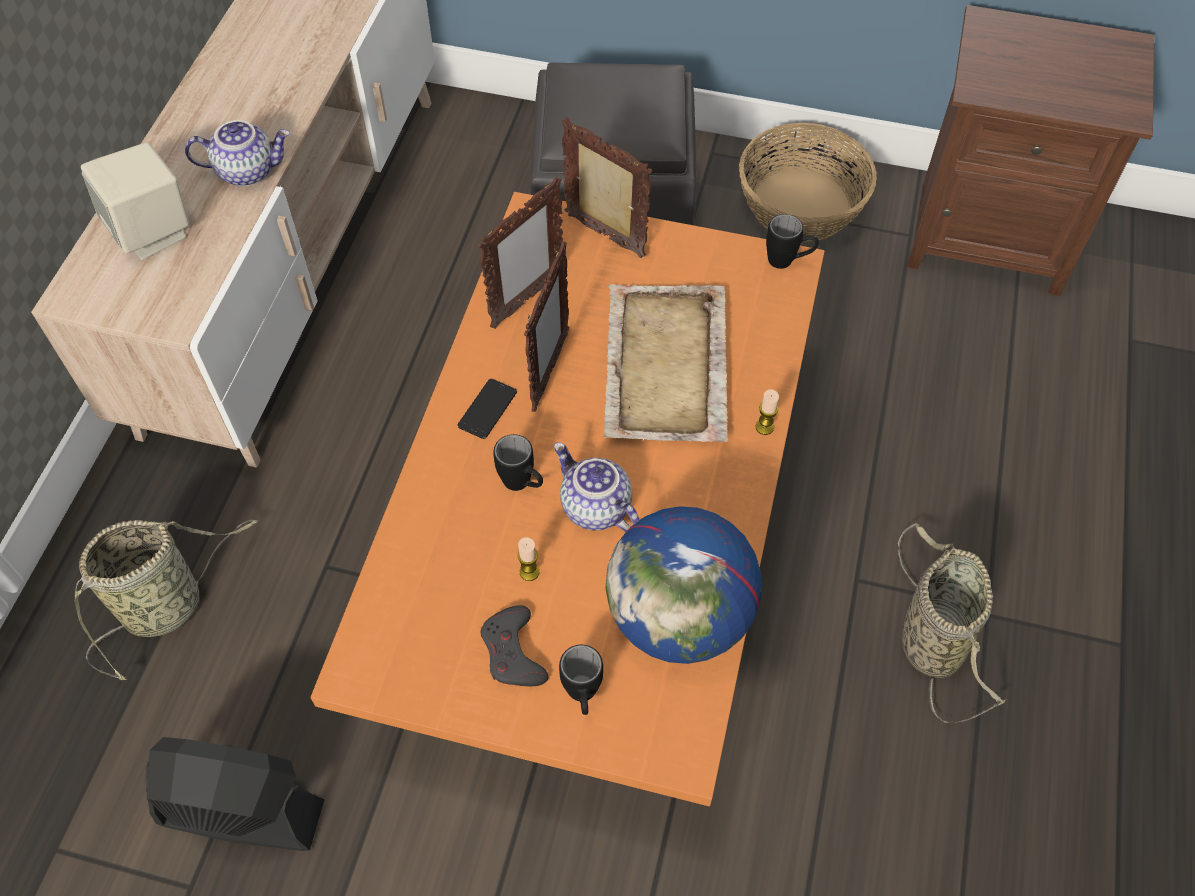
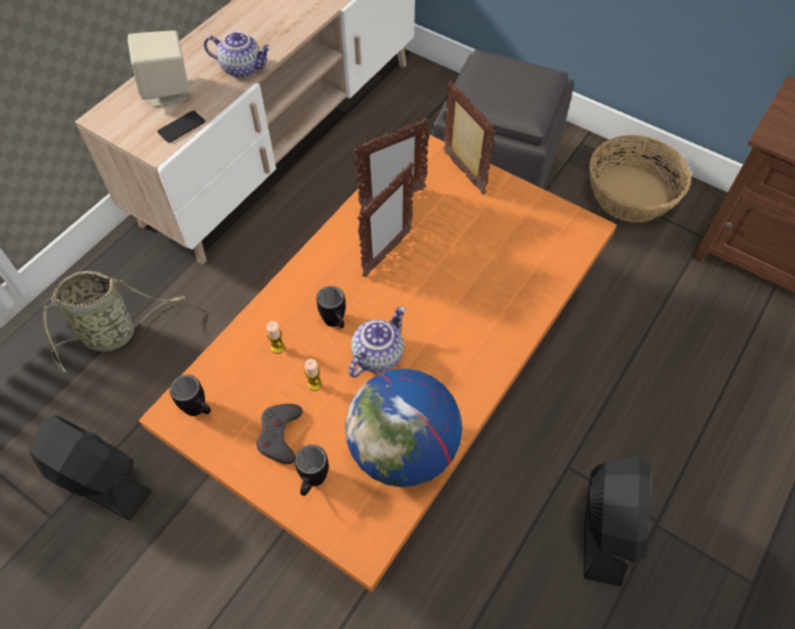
camera: 20 degrees right, 0 degrees up
(487, 409) = (335, 266): phone -> phone (181, 127)
(594, 508) = (377, 355): teapot -> teapot turned 60 degrees clockwise
(665, 367) = (467, 273): beige tray -> none
(764, 427) = (520, 335): candle -> candle (278, 347)
(788, 261) = (586, 225): black mug -> black mug (200, 411)
(929, 638) = (605, 526): basket -> black fan

